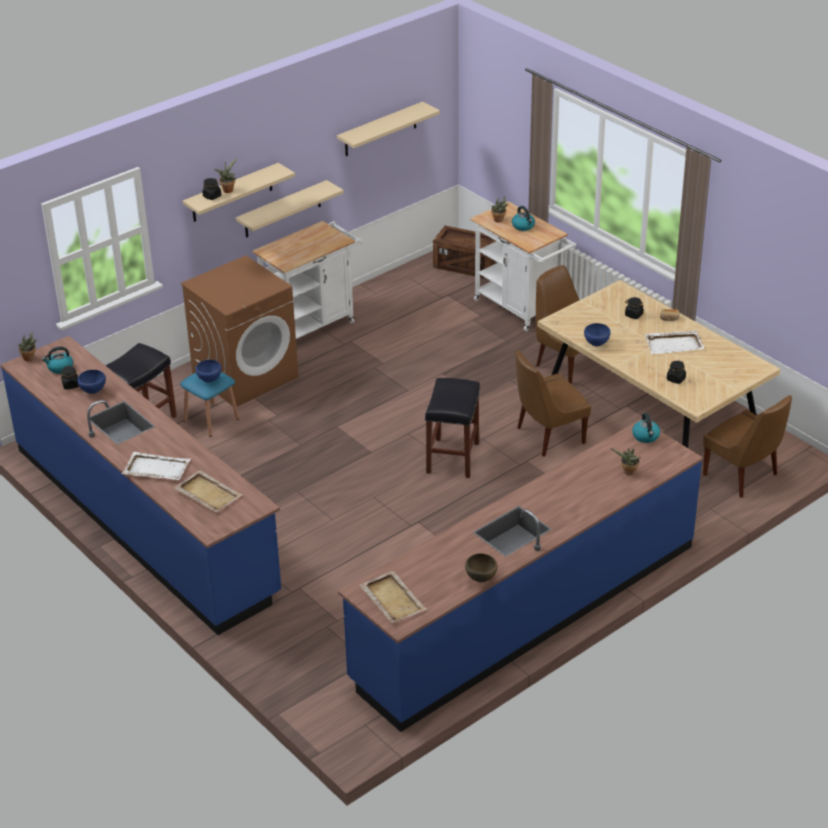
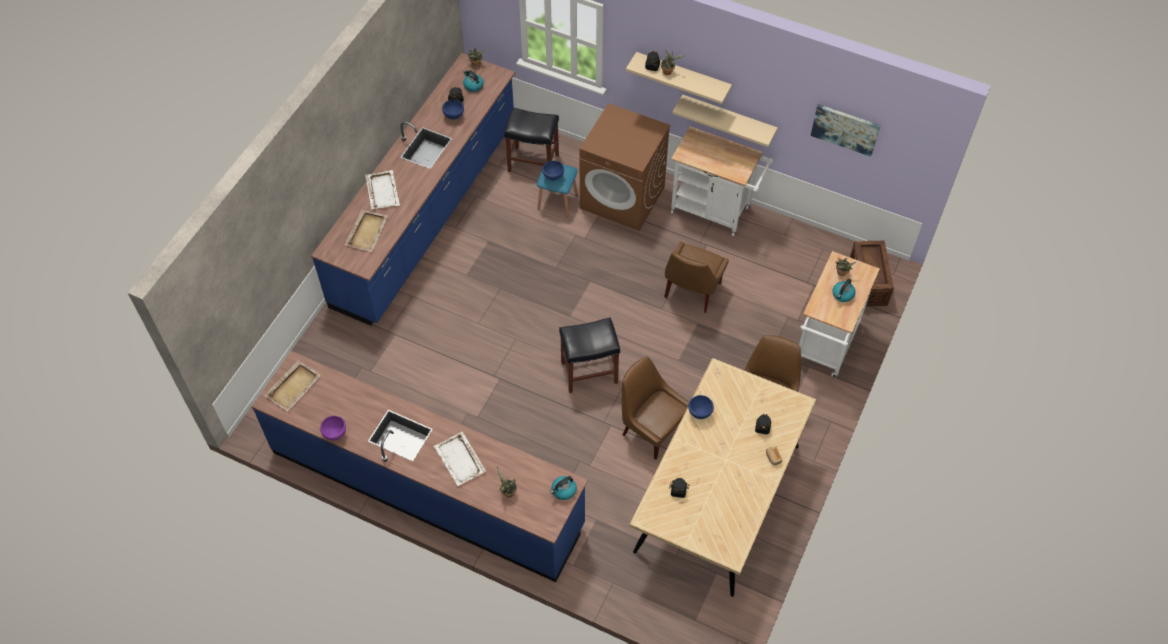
camera: 65 degrees right, 20 degrees up
(380, 129) = (845, 129): beige shelf -> picture
(481, 579) = (335, 434): brown bowl -> purple bowl
(674, 344) = (733, 474): white tray -> white tray (460, 460)
(742, 476) = (671, 596): brown chair -> brown chair (691, 292)

